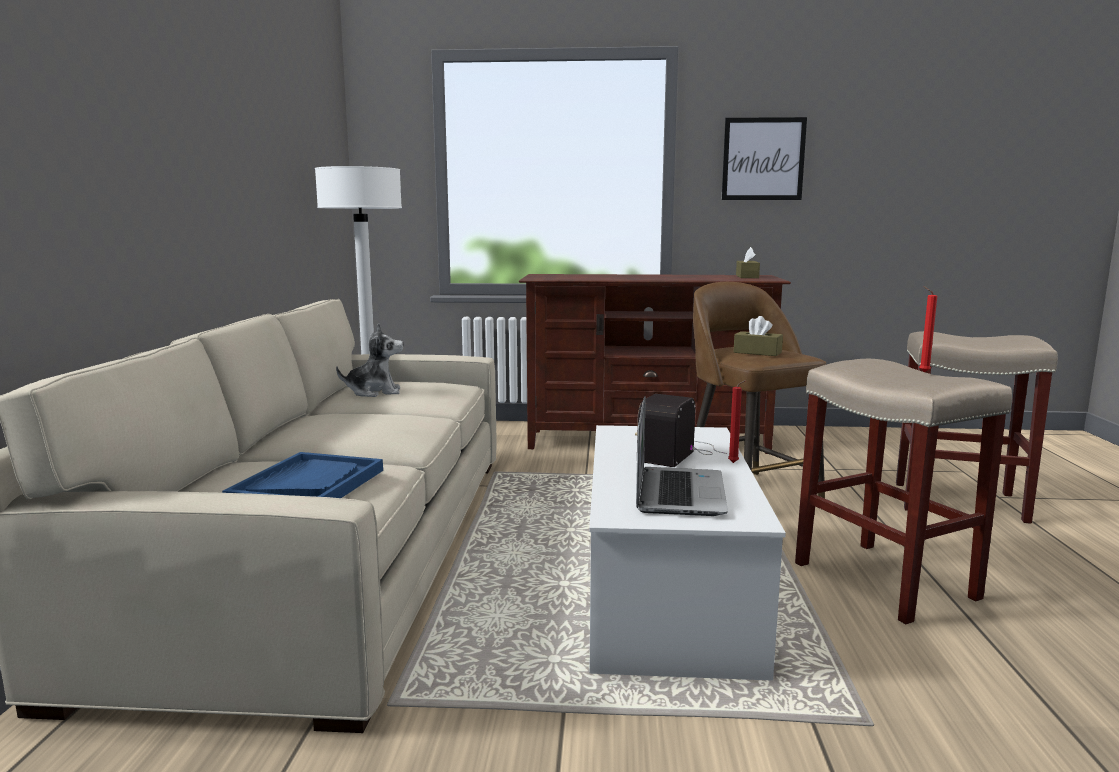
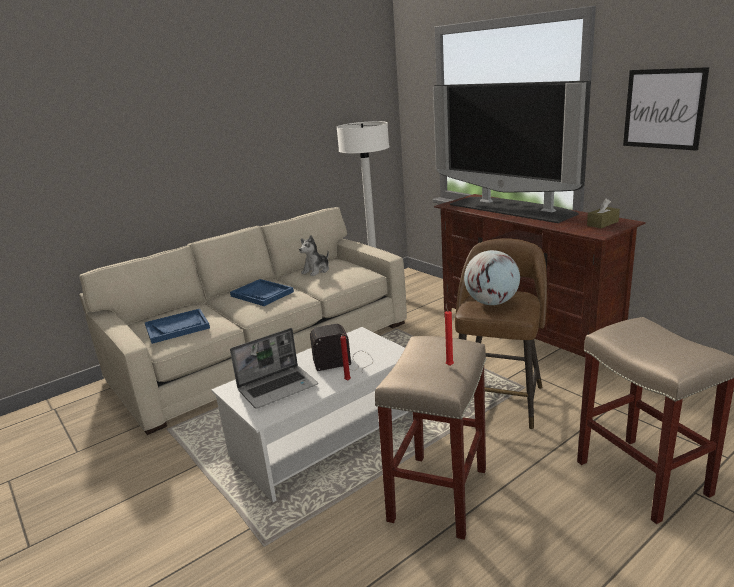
camera: 50 degrees right, 10 degrees up
(357, 424) = (262, 294): none -> blue tray
(374, 392) = (316, 271): plush toy -> plush toy turned 90 degrees clockwise
(622, 276) = (512, 209): none -> television
(757, 352) = (491, 303): brown tissue box -> globe

